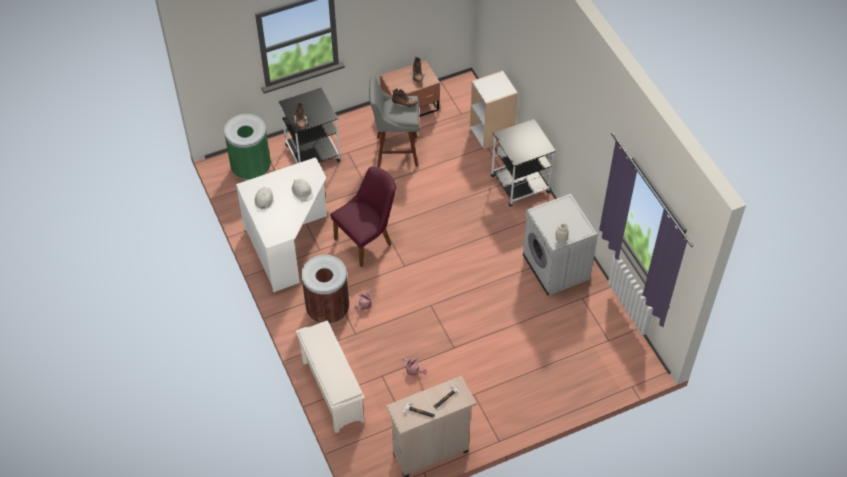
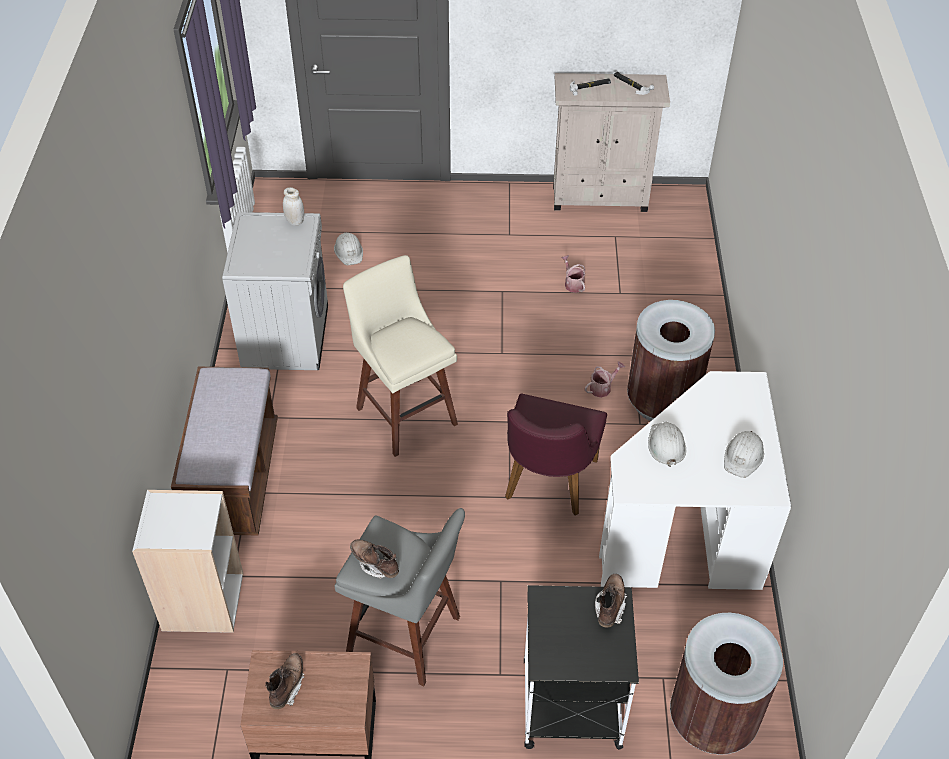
camera: 155 degrees left, 5 degrees down
(251, 168) = (712, 720): green trash can -> brown trash can
(331, 390) = (698, 300): white shoe rack -> none
(367, 239) = (547, 485): purple chair -> purple chair turned 60 degrees counterclockwise
(460, 249) = (405, 414): none -> beige stool
(520, 185) = (234, 479): black cart -> brown bench
(563, 339) = (349, 252): none -> white hard hat

